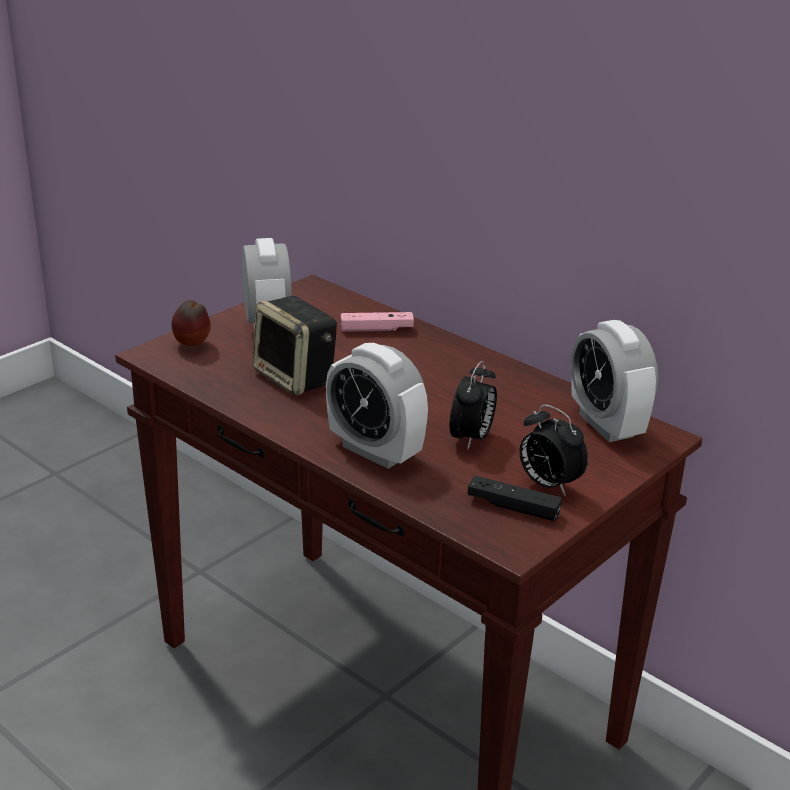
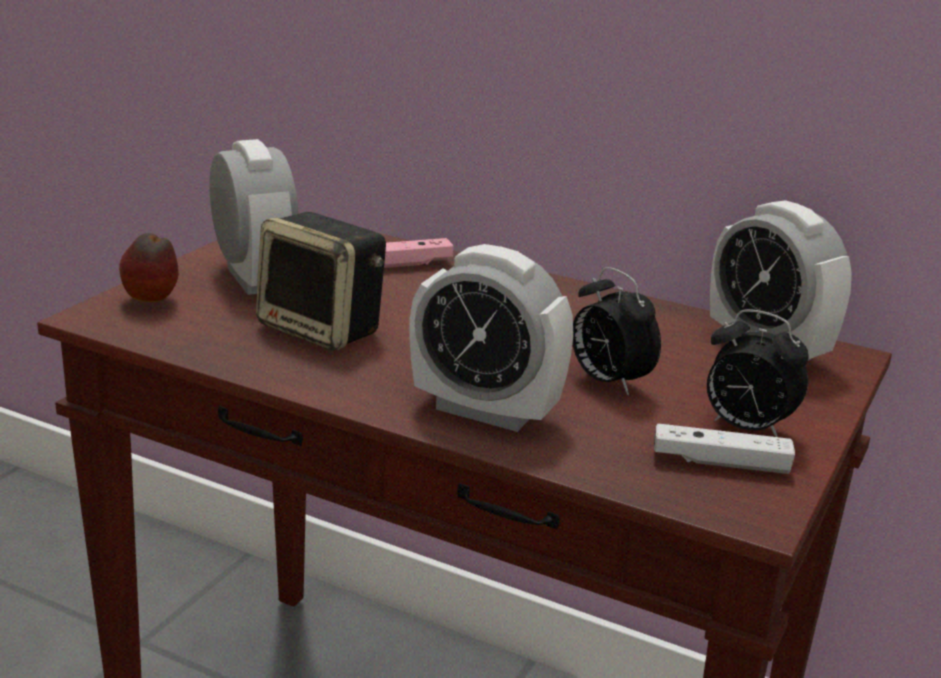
camera: 15 degrees left, 5 degrees down
(471, 439) = (608, 382): alarm clock -> alarm clock turned 135 degrees clockwise
(513, 507) = (720, 463): black game controller -> white game controller

